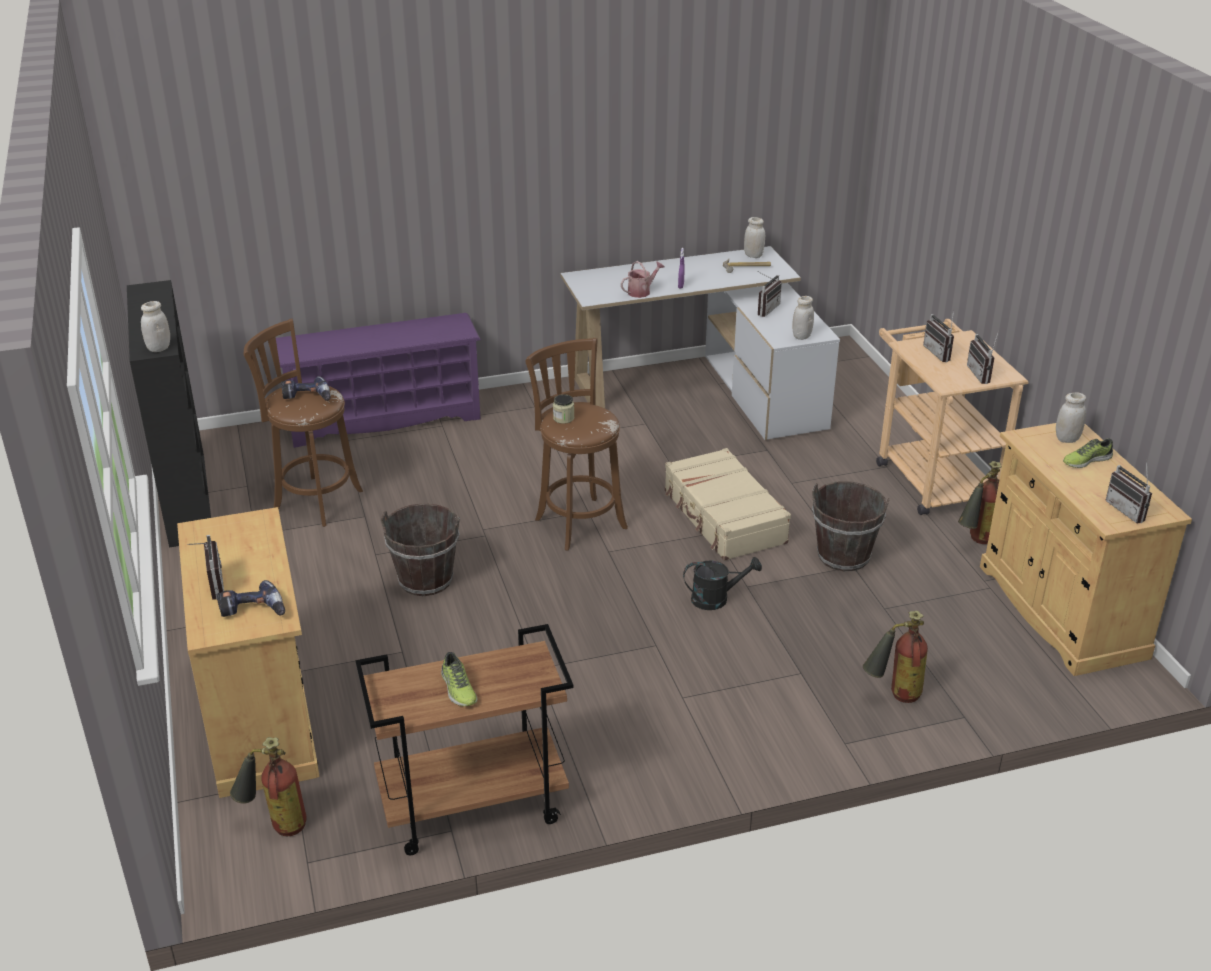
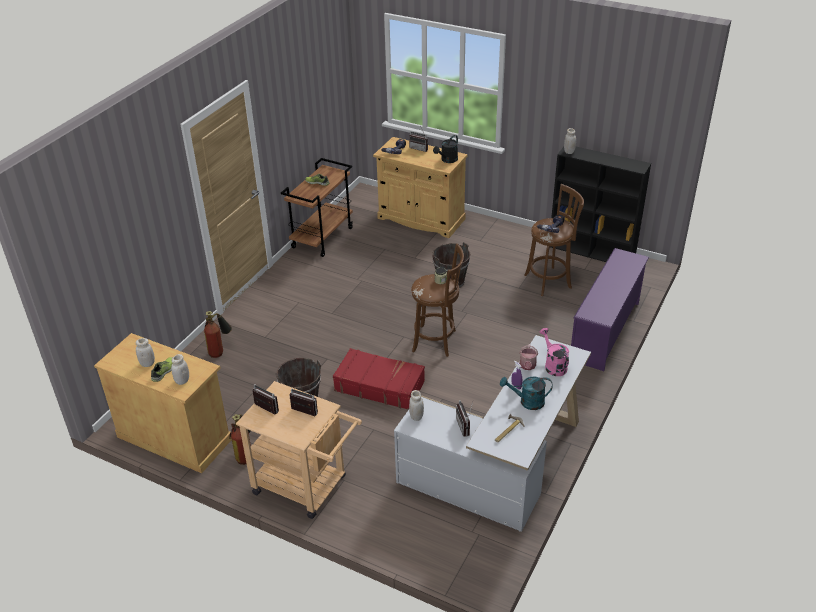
camera: 135 degrees right, 5 degrees up
(276, 825) = (369, 205): fire extinguisher -> none
(616, 281) = (553, 365): none -> pink watering can
(692, 273) = (527, 402): none -> turquoise watering can
(716, 599) = (333, 345): black watering can -> black watering can (447, 160)
(723, 517) = (379, 386): beige suitcase -> red suitcase
(753, 255) = (521, 447): white jar -> white jar (147, 363)
(1129, 510) = (126, 352): radio -> none

